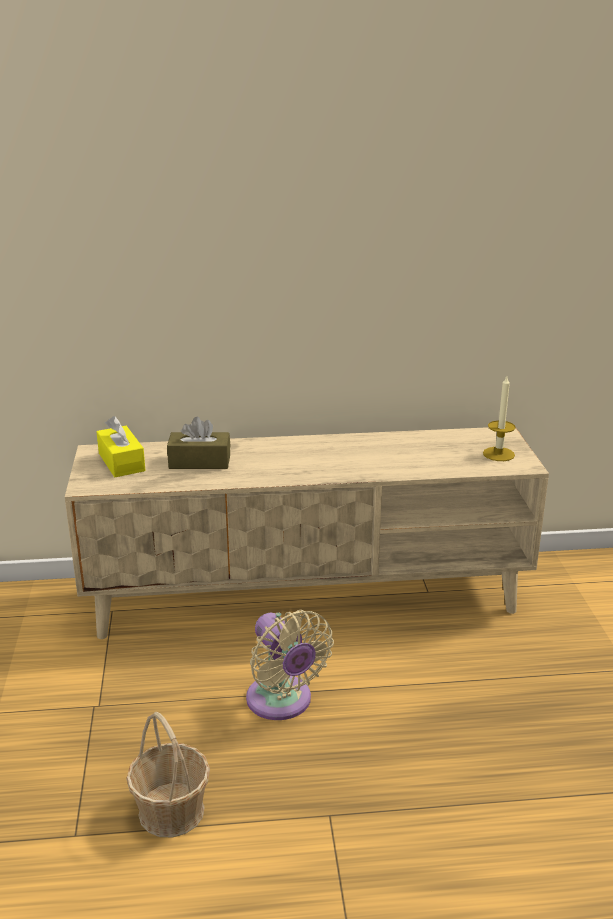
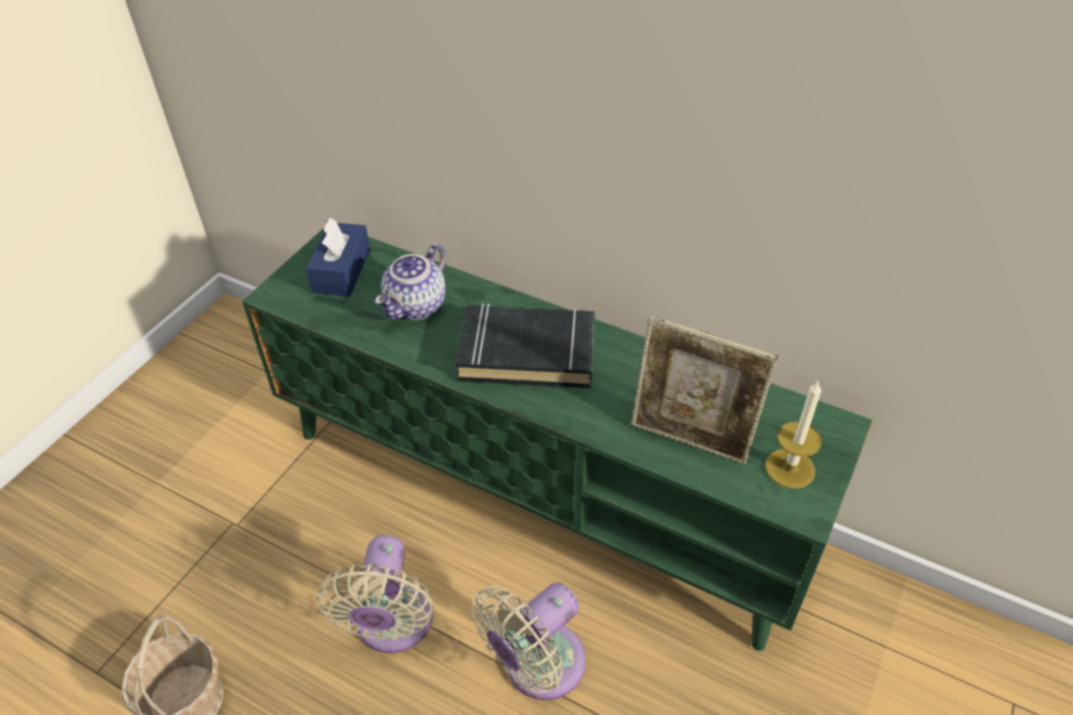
camera: 35 degrees right, 20 degrees up
(121, 462) = (341, 271): yellow tissue box -> blue tissue box
(199, 462) = (417, 307): brown tissue box -> teapot
(299, 458) = (527, 353): none -> black book
(308, 597) = (541, 490): beige tv stand -> green tv stand
(399, 677) = (537, 667): none -> beige fan
(436, 461) = (690, 439): none -> picture frame

